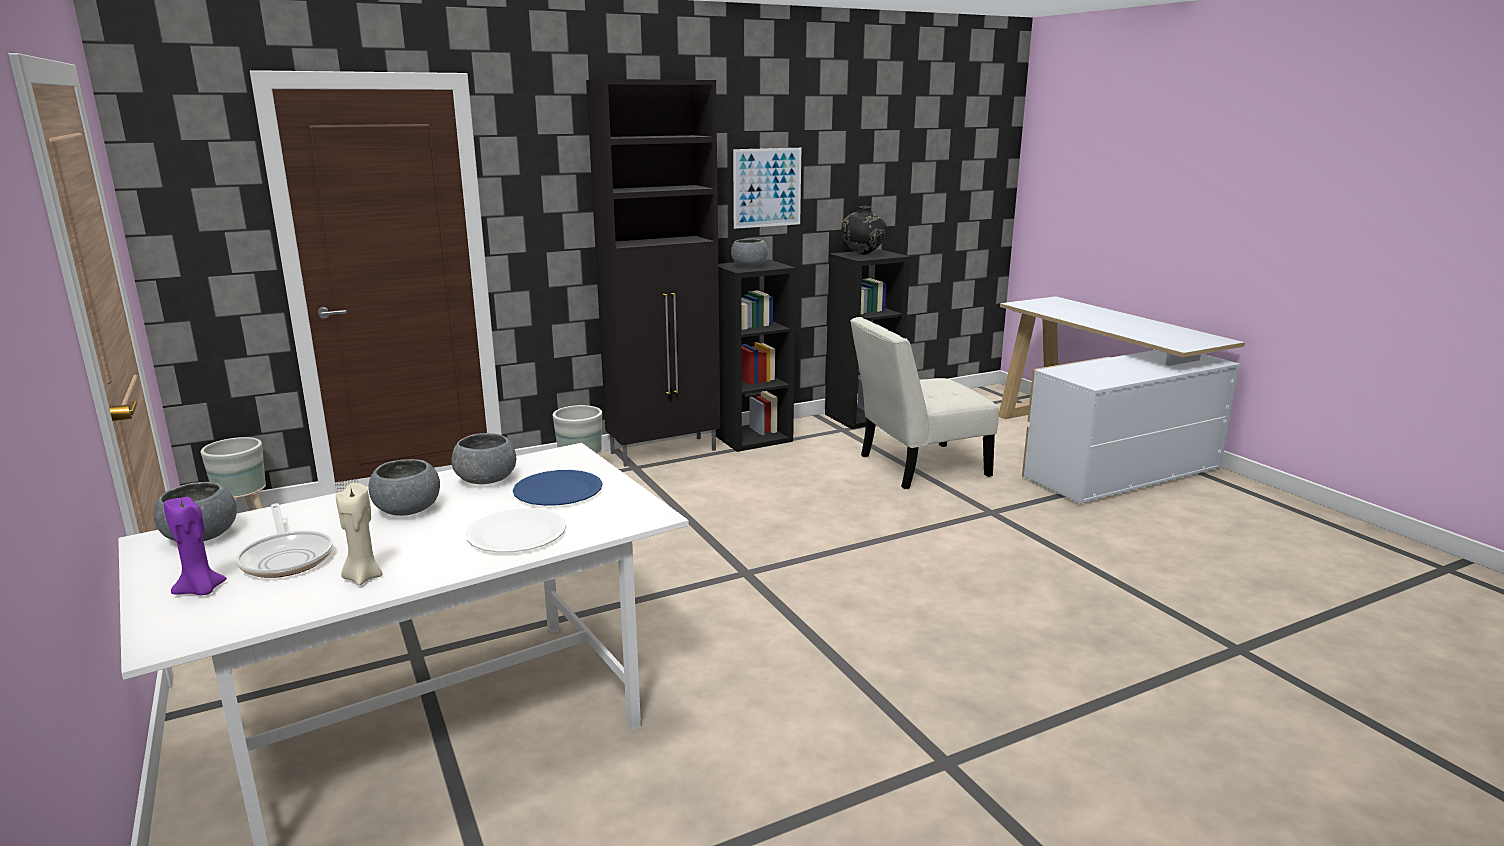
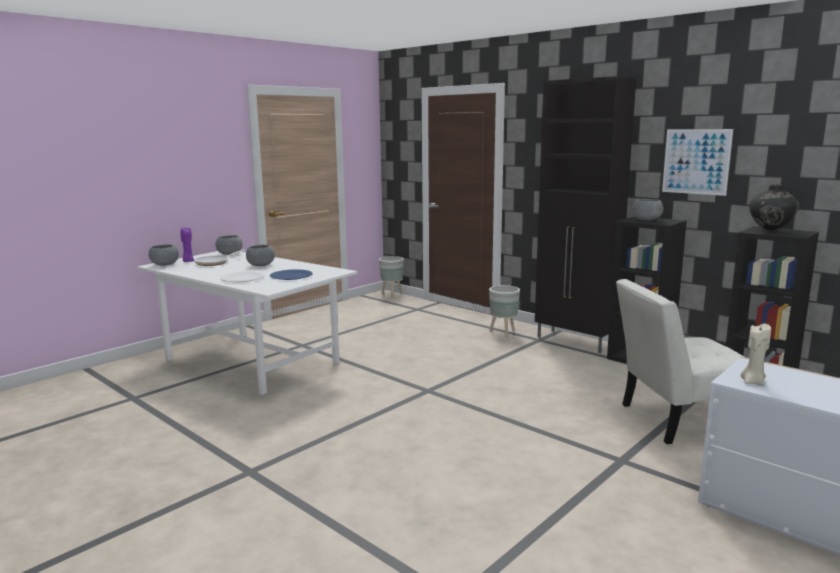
camera: 70 degrees right, 5 degrees down
(363, 577) = (199, 271): beige candle -> beige candle (753, 382)
(486, 480) = (297, 267): grey bowl -> grey bowl (164, 265)
(917, 467) = (677, 420): white chair -> white chair turned 60 degrees counterclockwise

